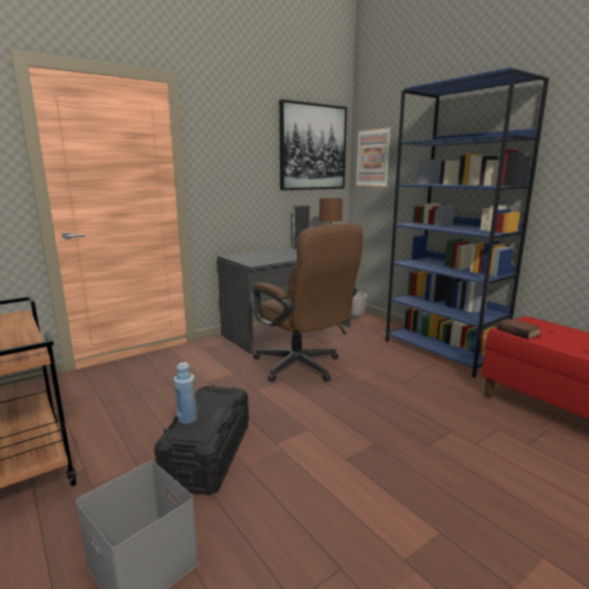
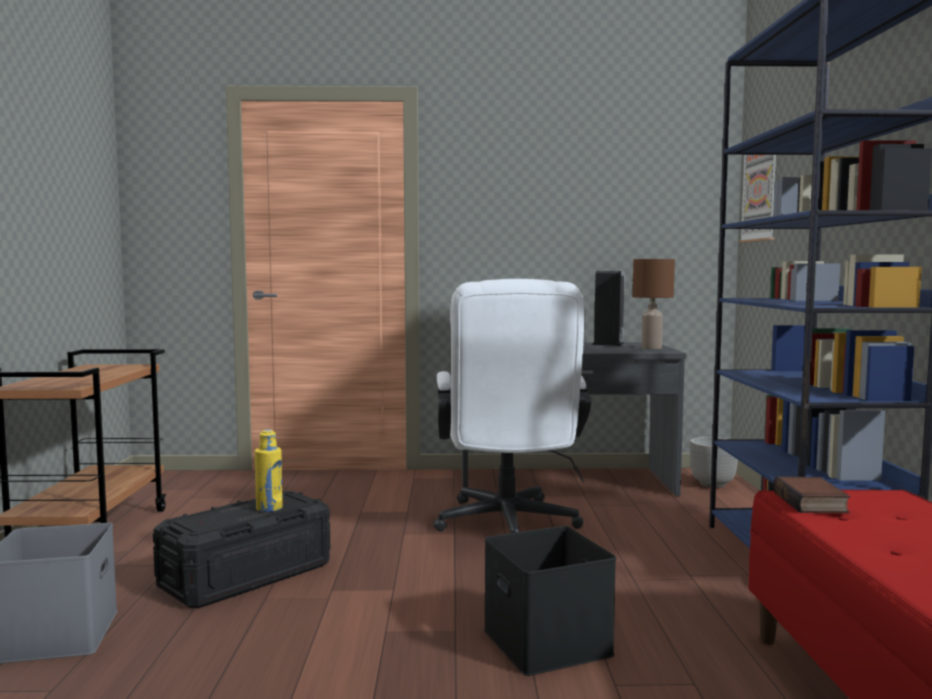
camera: 35 degrees right, 10 degrees down
(187, 419) = (218, 511): blue bottle -> none
(217, 405) = (269, 508): none -> yellow bottle
(302, 368) = (507, 527): brown office chair -> white office chair
(313, 147) = (651, 178): picture -> none
(422, 432) = (550, 643): none -> black storage box

